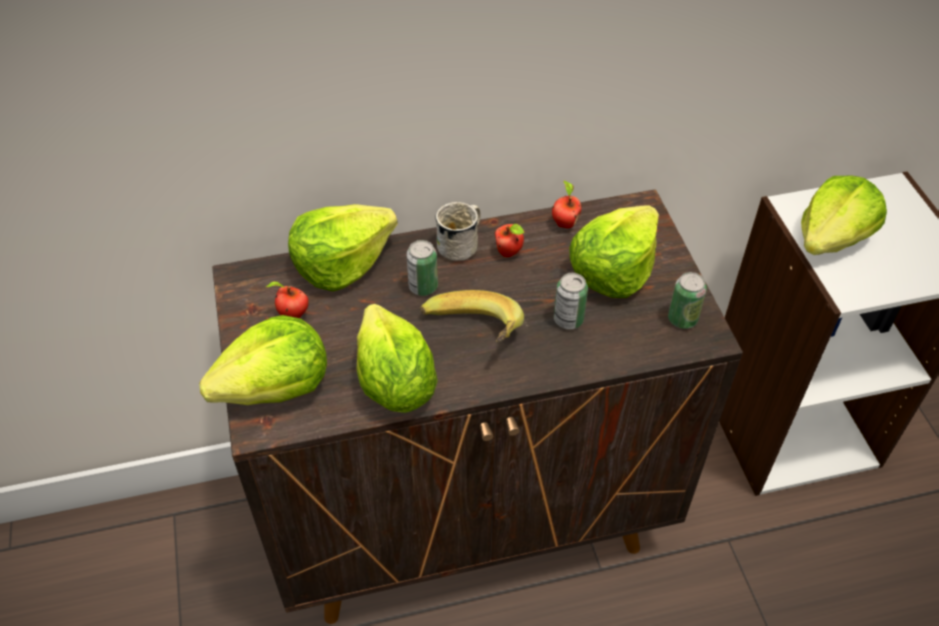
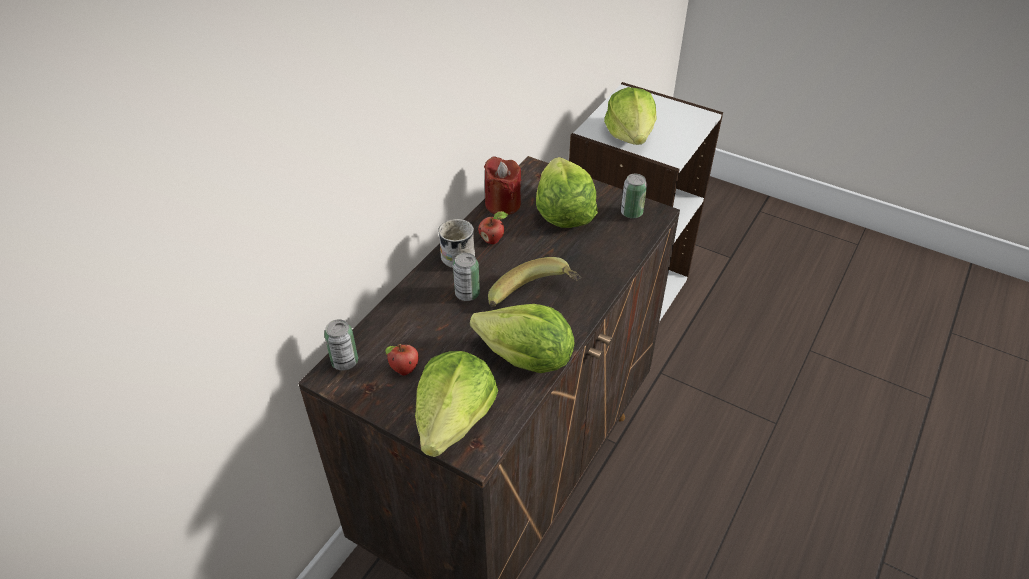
camera: 45 degrees left, 5 degrees down
(341, 263) = (394, 317): lettuce -> none
(564, 223) = (502, 204): apple -> red candle
(568, 320) = (575, 253): can -> can (345, 362)

